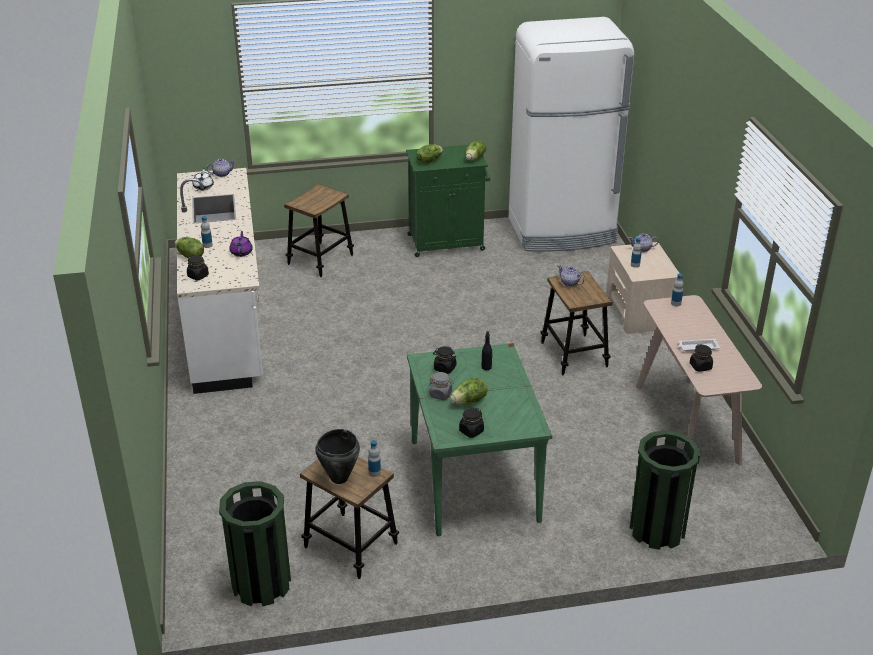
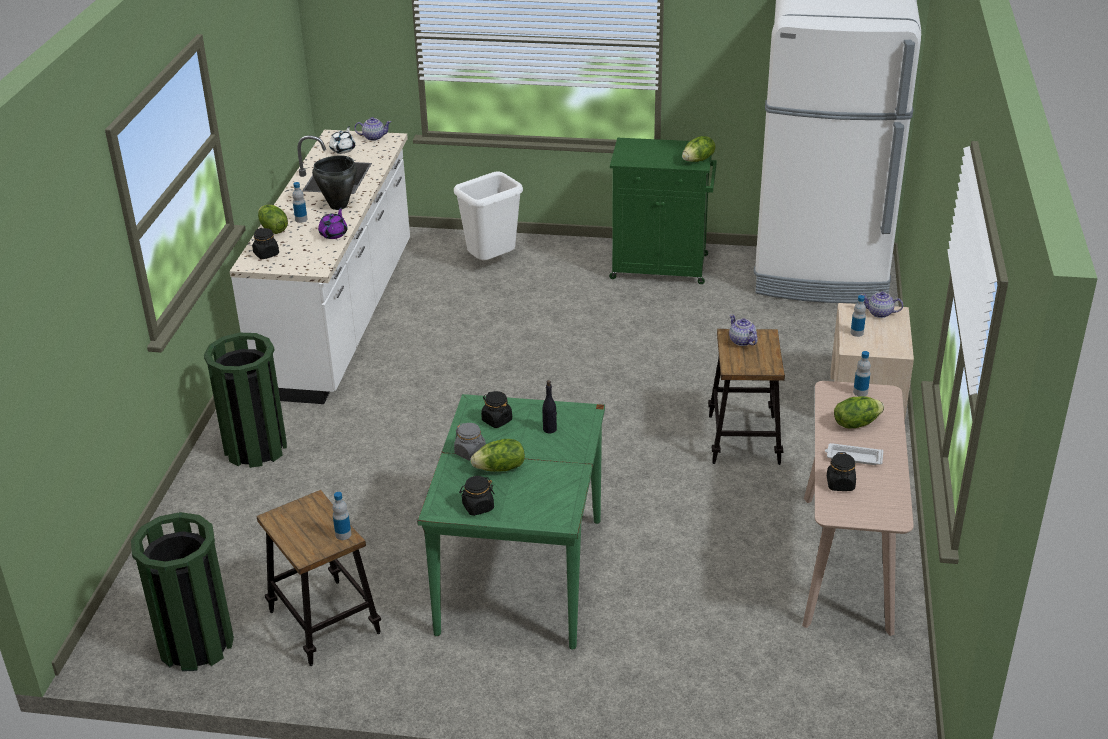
camera: 20 degrees right, 0 degrees up
(320, 259) = (492, 263): stool -> white trash can
(339, 478) = (298, 532): black cooking pot -> black cooking pot (338, 206)
(429, 161) = (637, 155): lettuce -> lettuce (856, 423)
(657, 529) = (722, 696): green trash can -> green trash can (255, 448)

